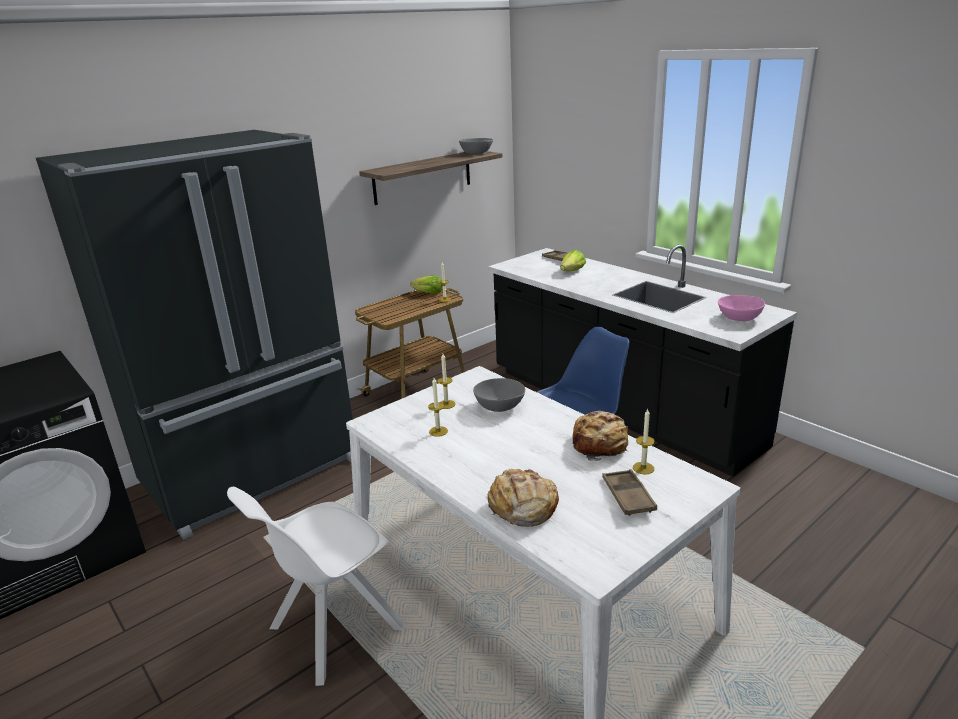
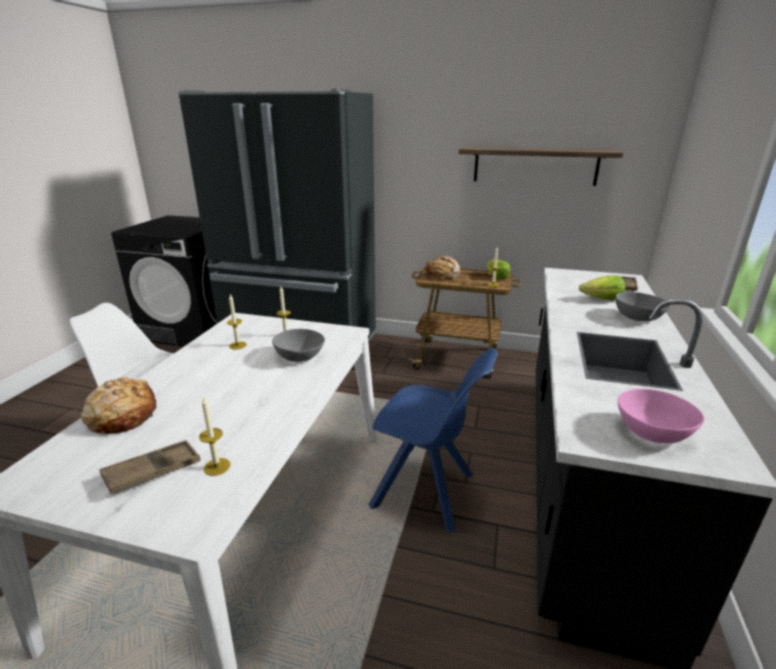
camera: 55 degrees right, 0 degrees up
(476, 153) = (600, 150): grey bowl -> grey bowl (638, 317)
(600, 445) = (255, 427): bread -> bread (442, 275)

